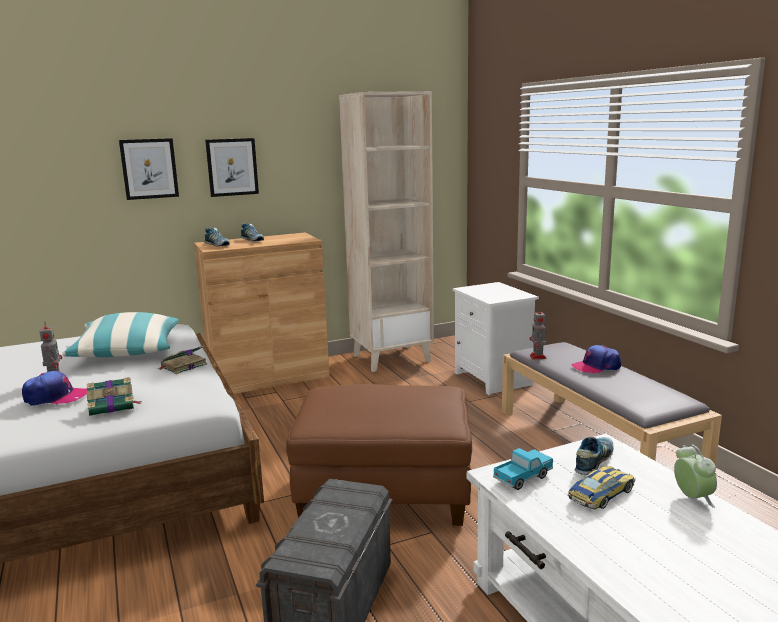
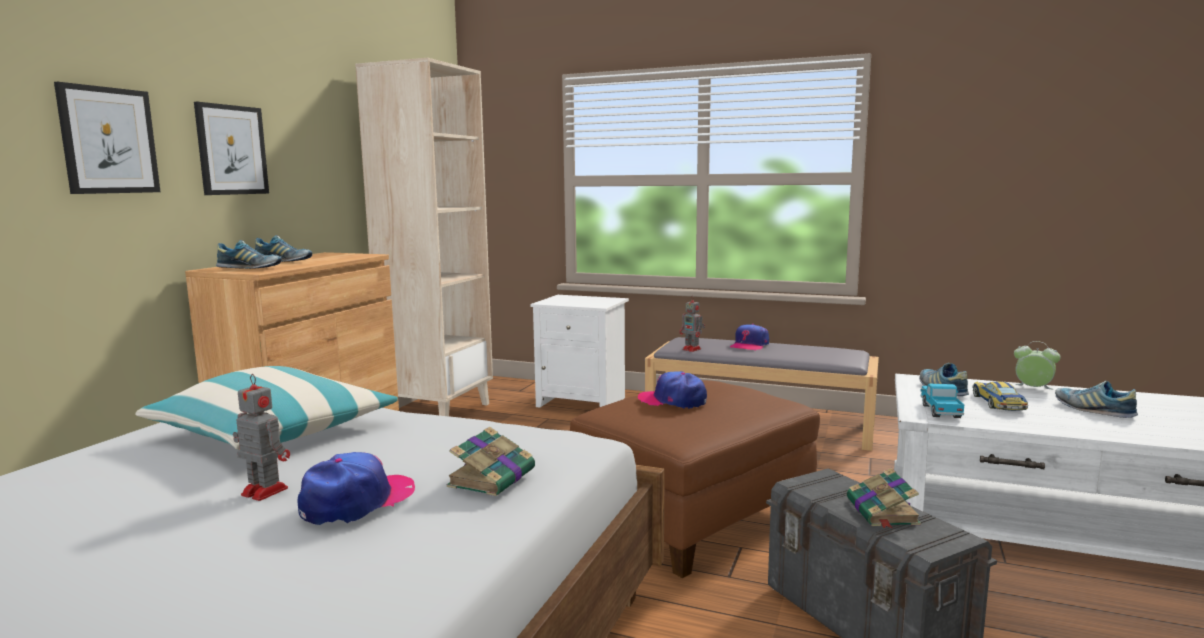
camera: 45 degrees left, 5 degrees down
(183, 366) = (436, 421): book -> book (883, 512)
(371, 395) = (673, 400): none -> cap
(675, 541) = (1093, 410): none -> shoe

